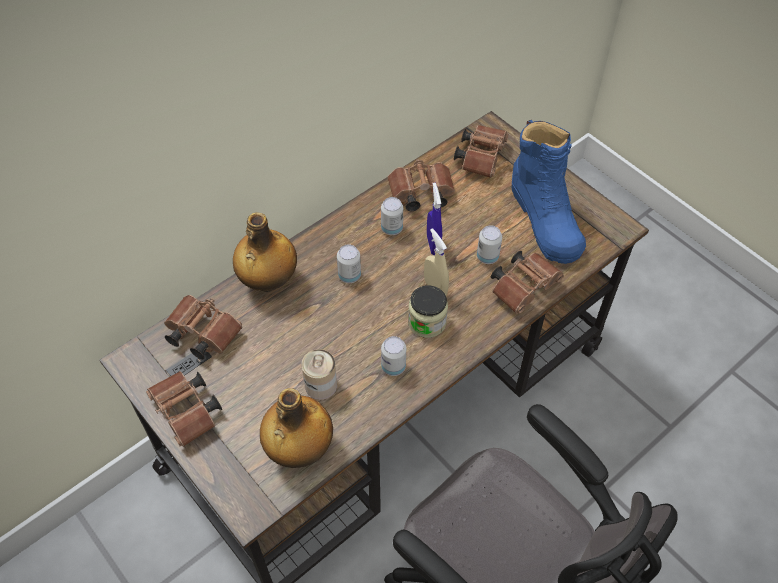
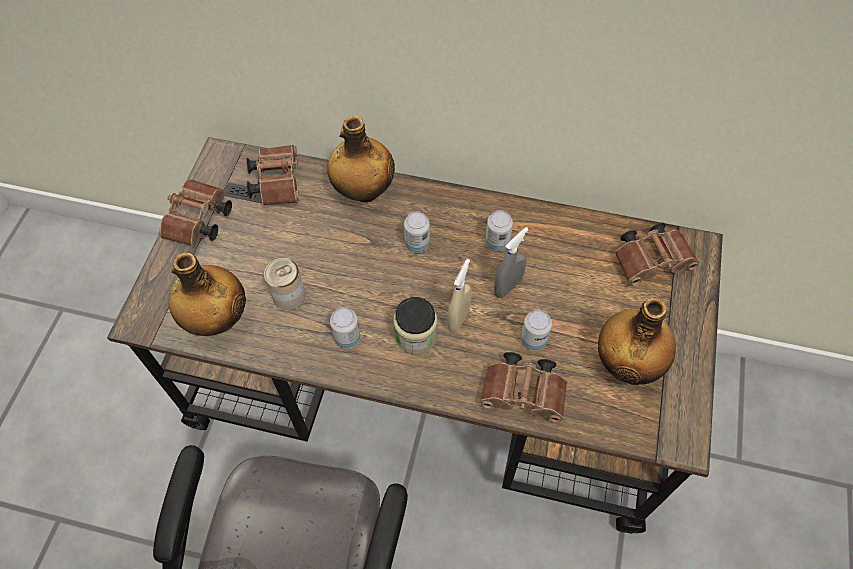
camera: 55 degrees right, 5 degrees up
(419, 195) = (556, 240): brown binoculars -> none
(433, 245) = (508, 287): blue spray bottle -> grey spray bottle
(545, 219) = (627, 364): blue boot -> bottle

